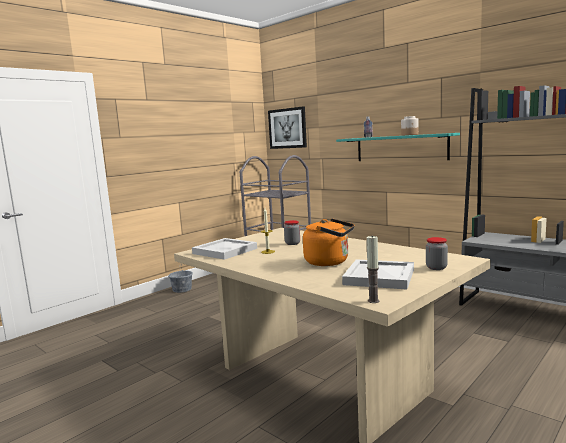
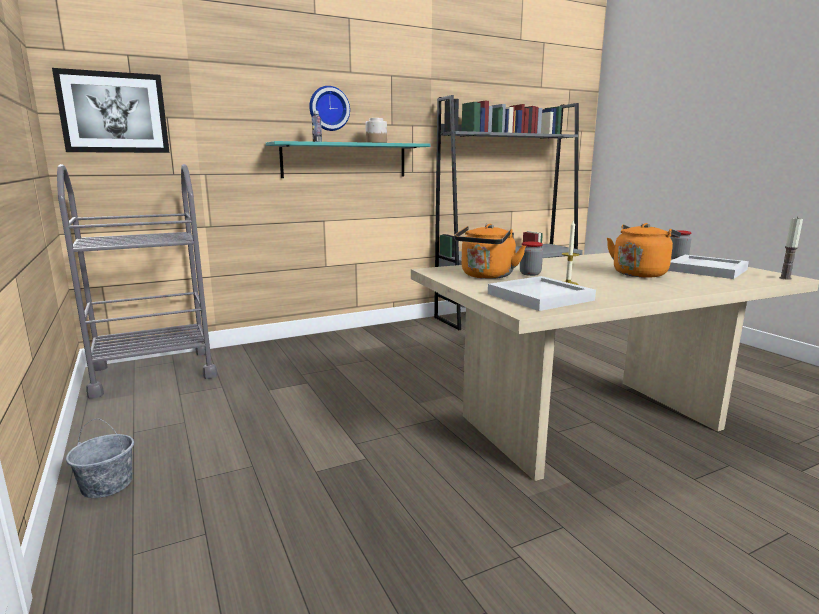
camera: 70 degrees left, 5 degrees up
(274, 238) = (486, 276): none -> orange kettle
(390, 111) = (328, 108): none -> wall clock

